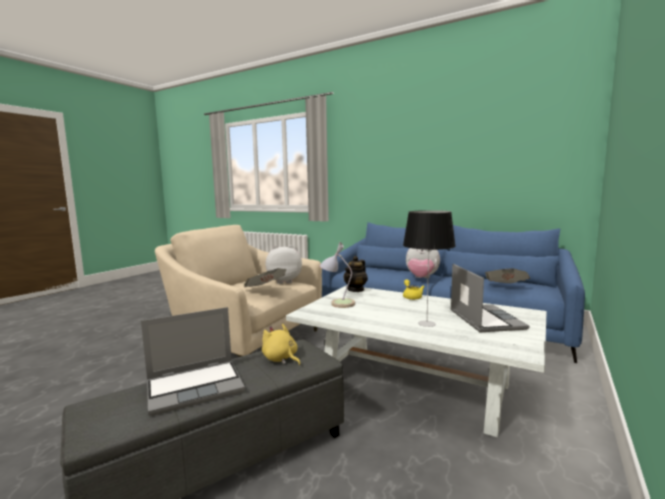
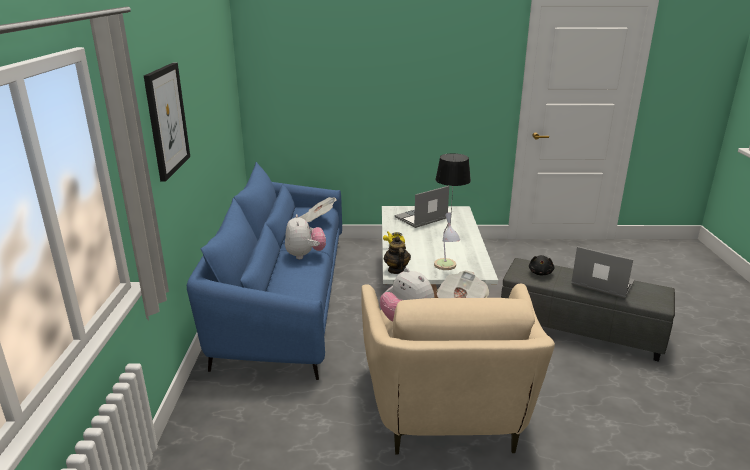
camera: 120 degrees left, 15 degrees up
(281, 359) = (540, 273): yellow plush toy -> black plush toy
(356, 289) = (396, 270): teapot -> teapot turned 105 degrees counterclockwise
(386, 150) = (166, 120): none -> picture

